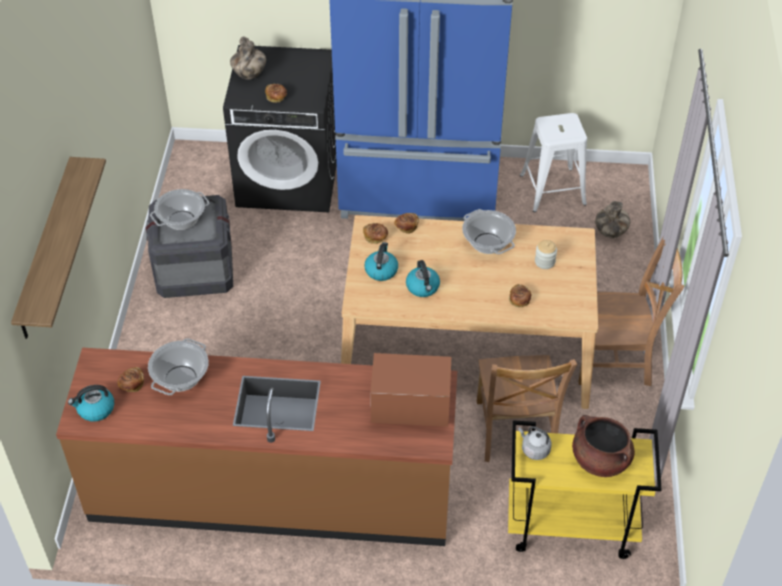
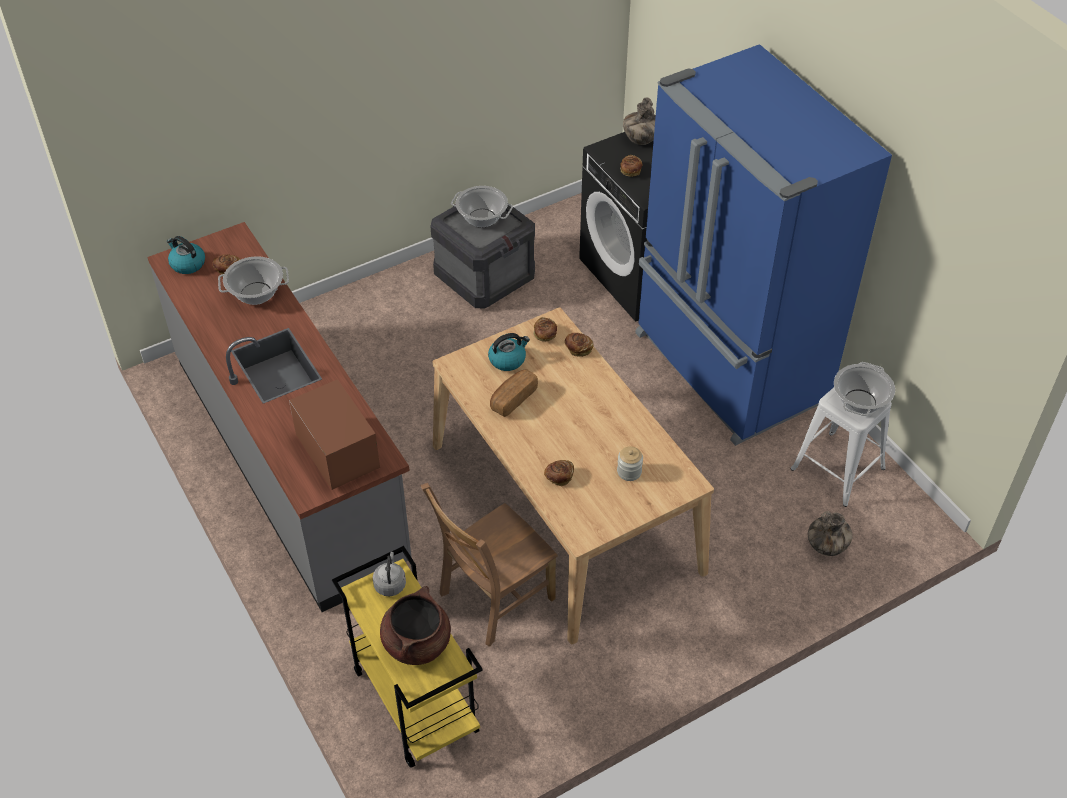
camera: 55 degrees right, 0 degrees up
(46, 249) = (239, 113): shelf -> none
(272, 491) = (291, 459): brown counter -> grey counter
(423, 287) = (513, 399): kettle -> bread
(487, 243) = (612, 416): cooking pot -> cooking pot (859, 401)
(616, 359) = (655, 636): brown chair -> none

